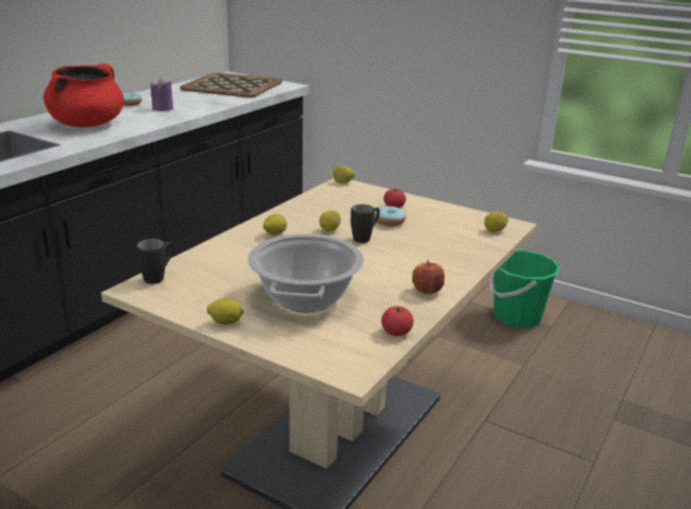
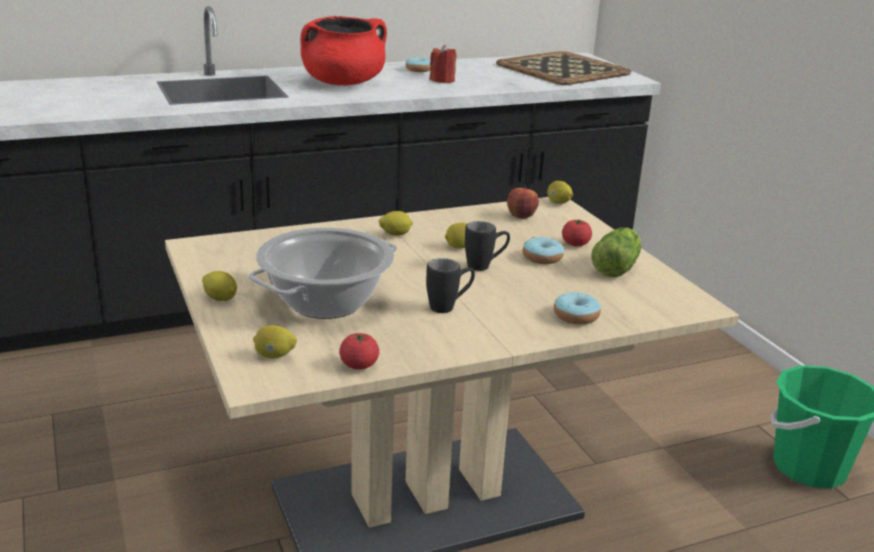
camera: 35 degrees right, 0 degrees up
(159, 277) = (228, 241): black mug -> black mug (449, 307)
(162, 109) = (442, 80): purple candle -> red candle
(427, 291) = (460, 339): apple -> apple (520, 216)
(438, 214) = (617, 267): none -> lettuce
(464, 253) = (576, 316): none -> donut
(495, 231) = (662, 305): lemon -> lemon (274, 356)

